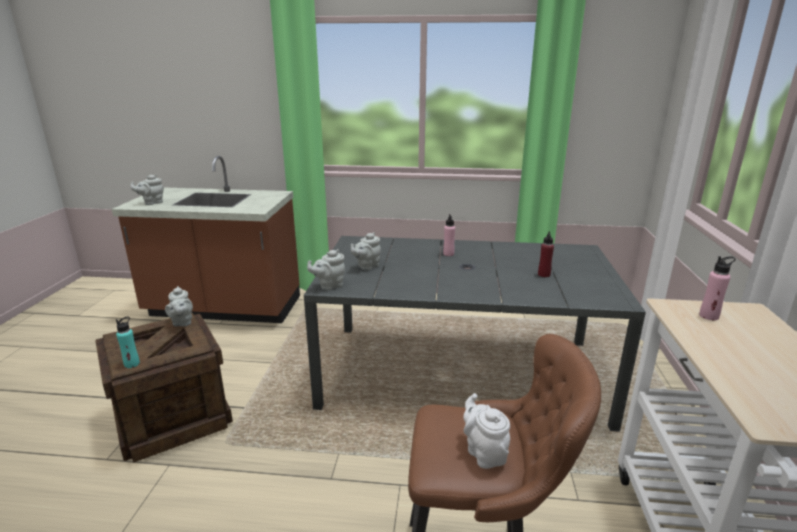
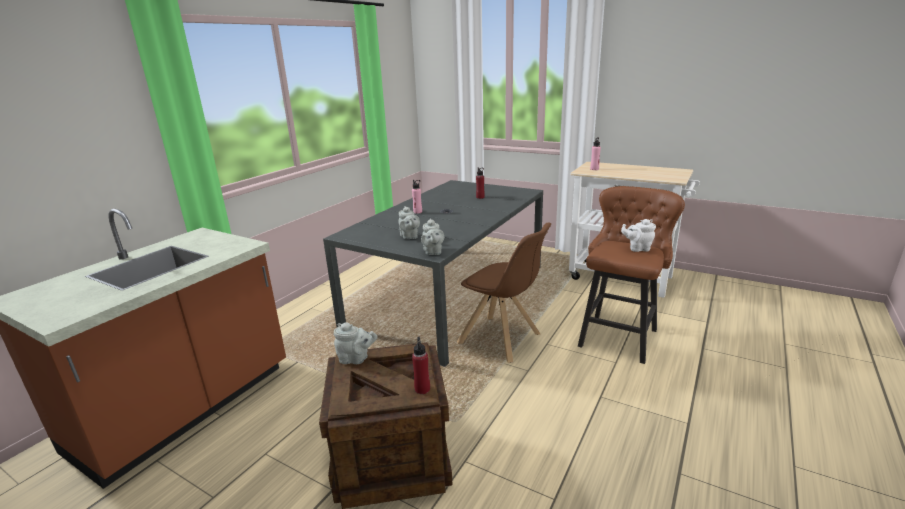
camera: 65 degrees left, 0 degrees up
(132, 364) = (422, 389): turquoise bottle -> red bottle
(152, 203) = (78, 304): grey teapot -> none
(389, 440) = (502, 339): none -> brown chair

